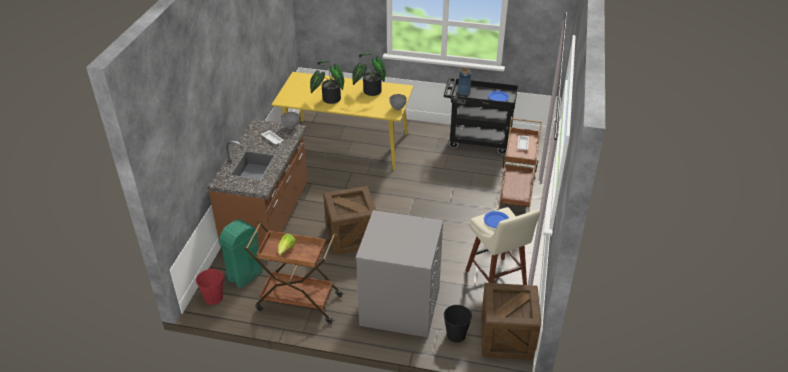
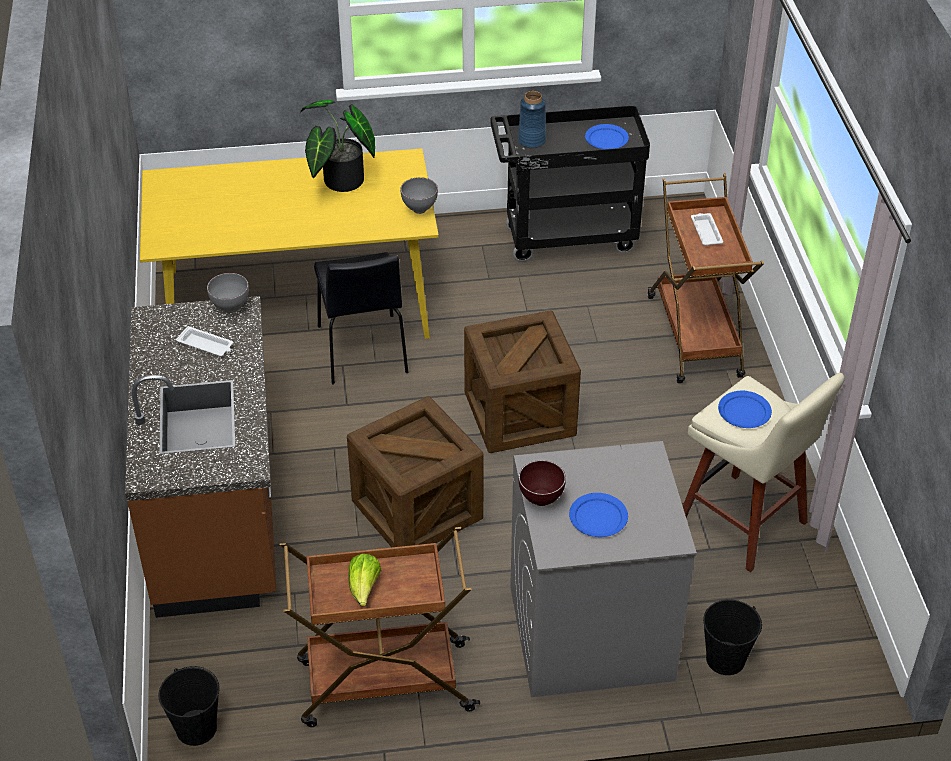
camera: 20 degrees left, 5 degrees up
(213, 298) = (196, 728): red bucket -> black bucket
(245, 276) = (239, 661): green trash can -> none
(329, 99) = (262, 219): potted plant -> none
(363, 169) = (363, 352): none -> black chair
(373, 230) = (540, 499): none -> brown bowl
(394, 243) = (598, 517): none -> blue plate
(507, 338) = (821, 637): crate -> crate (519, 414)

